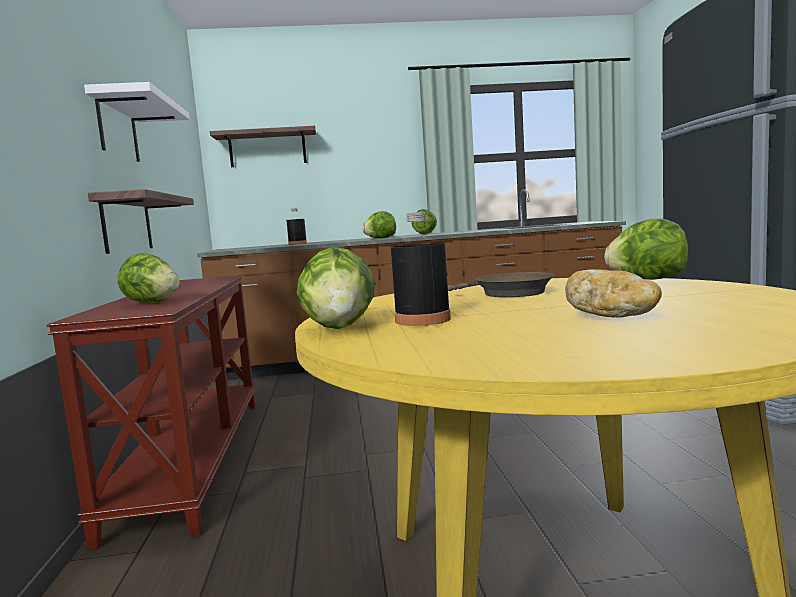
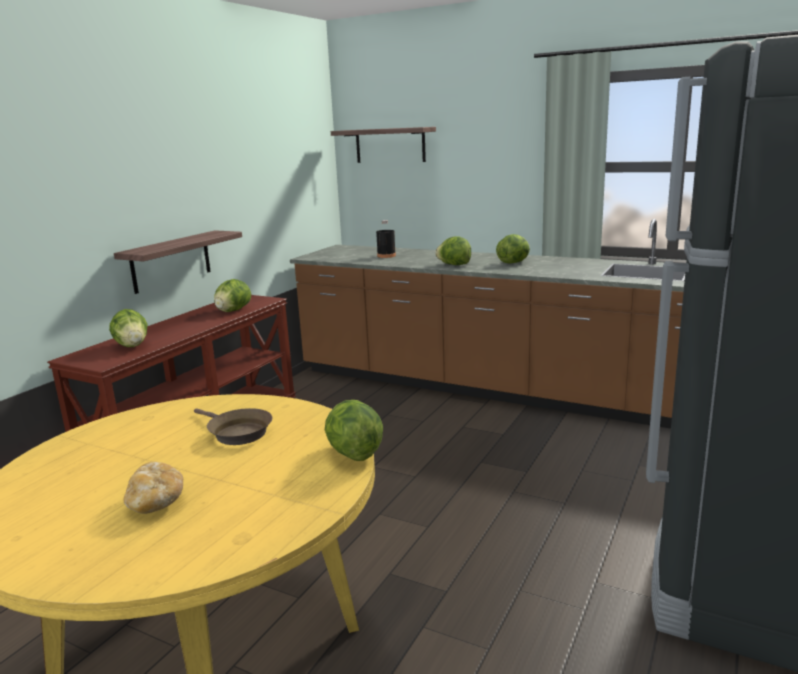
camera: 35 degrees right, 10 degrees up
(117, 129) = (166, 184): white shelf -> none
(340, 327) = (71, 443): lettuce -> lettuce (233, 311)
(422, 320) = (108, 454): black bottle -> none

